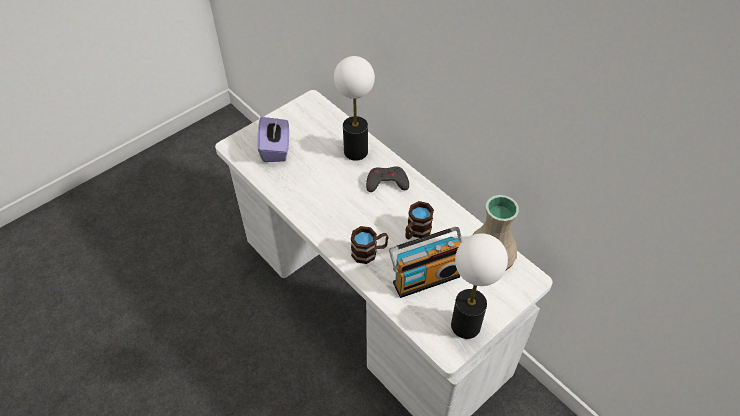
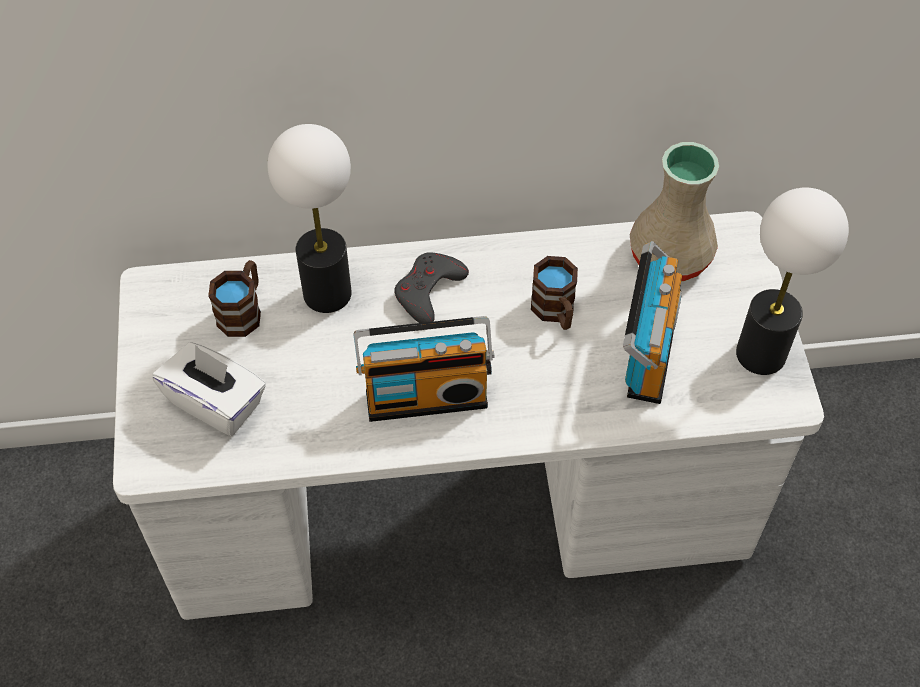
camera: 55 degrees left, 5 degrees up
(276, 149) = (216, 403): purple tissue box -> white tissue box
(333, 210) = (426, 395): none -> radio
(369, 252) = (547, 394): brown mug -> brown mug (243, 310)

